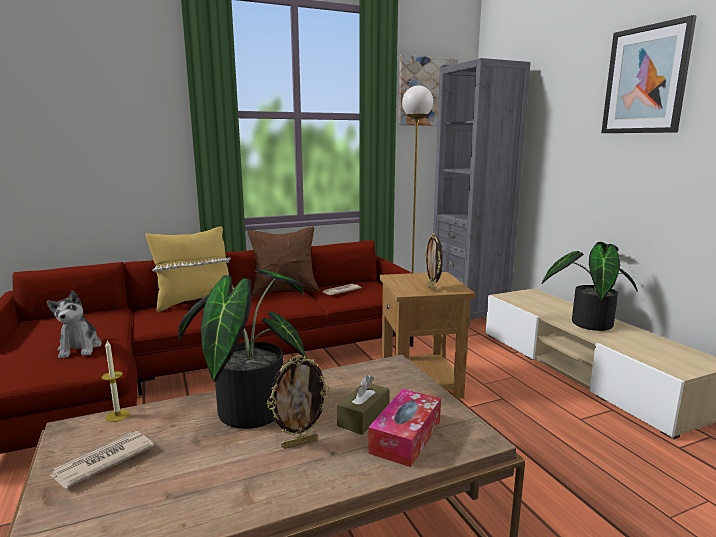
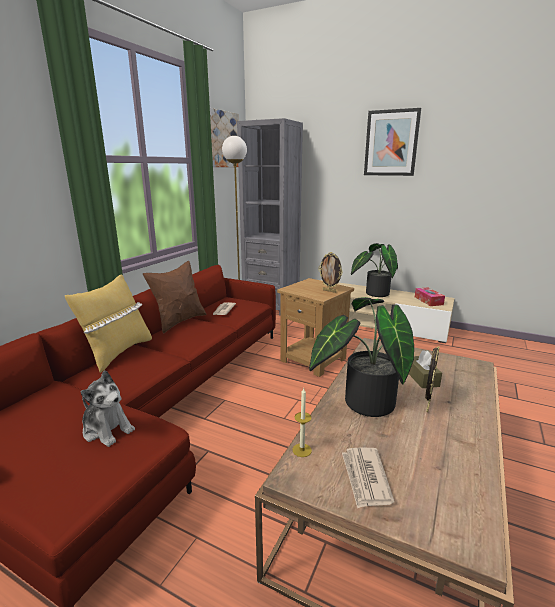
camera: 40 degrees left, 5 degrees up
(406, 437) = (455, 378): tissue box -> tissue box (428, 301)

